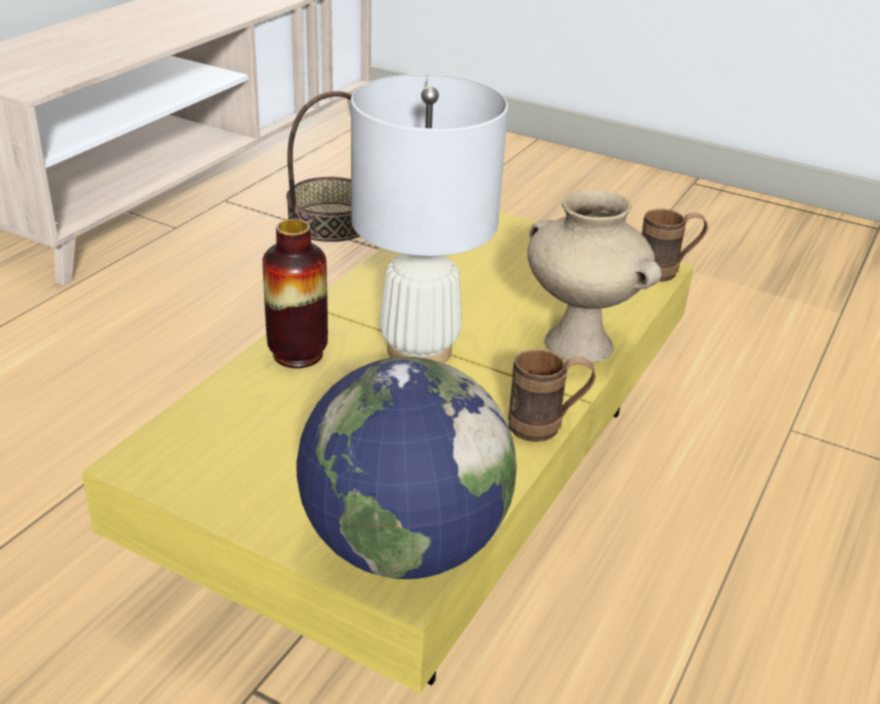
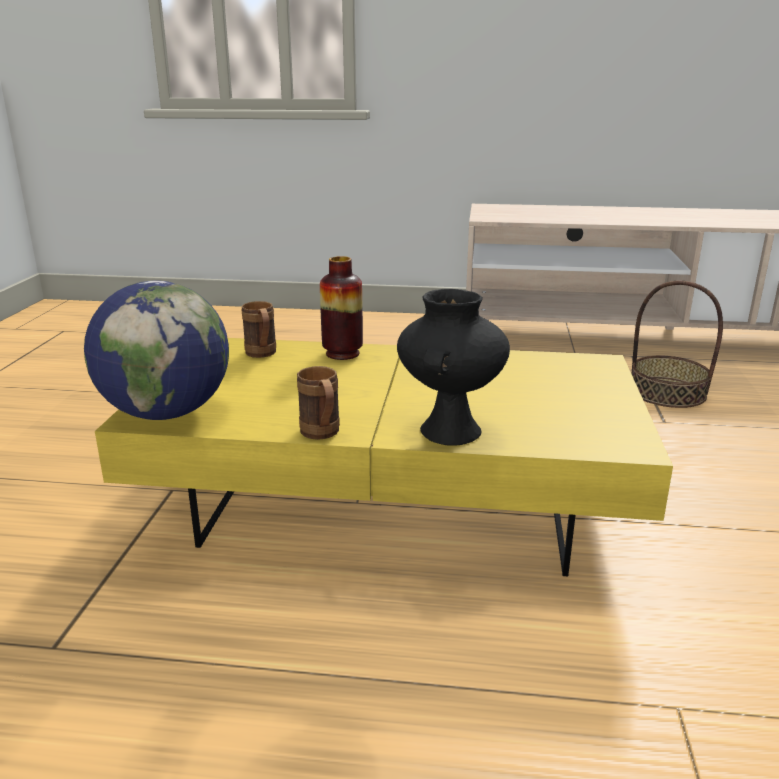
camera: 70 degrees right, 10 degrees down
(418, 349) = (382, 382): white table lamp -> none
(576, 345) = (449, 430): beige vase -> black vase
(666, 273) = (632, 453): brown mug -> brown mug (262, 355)

